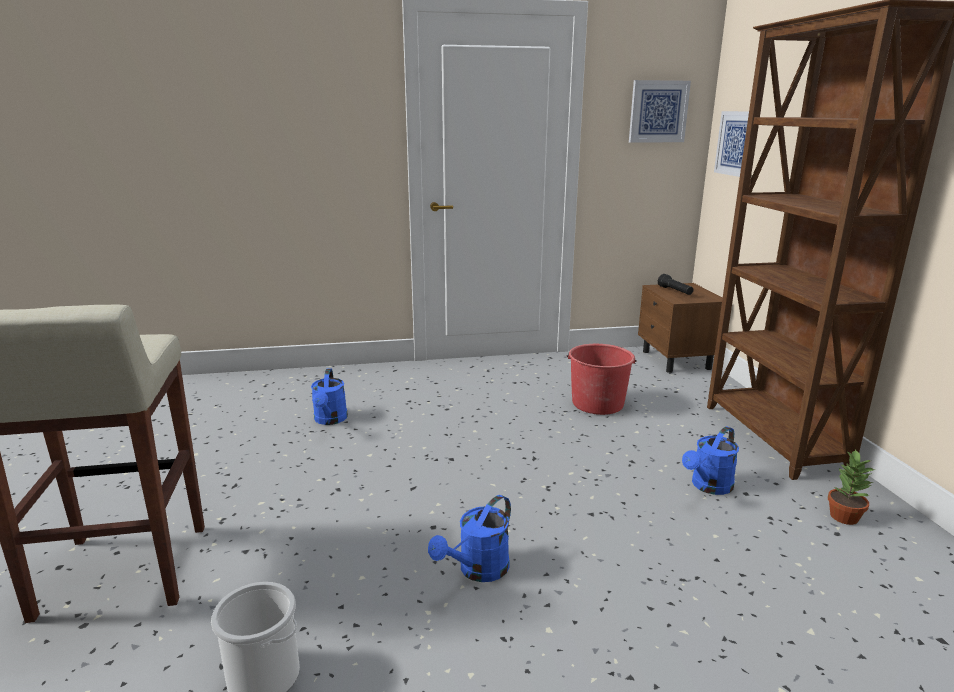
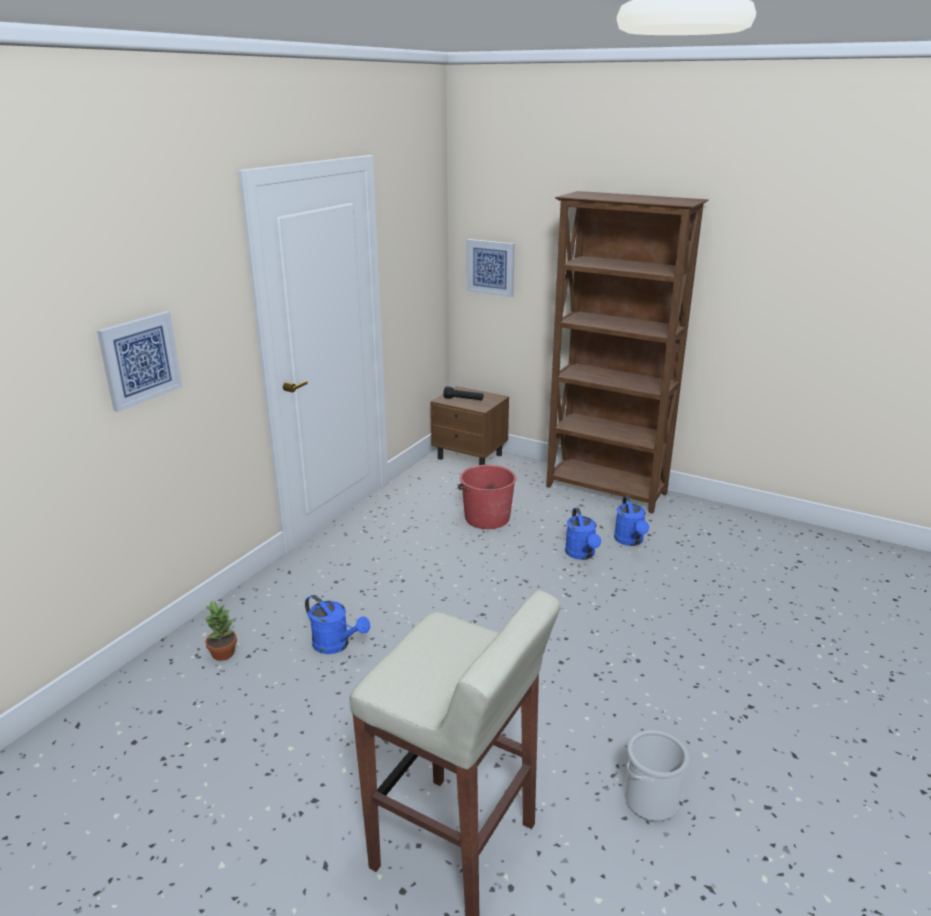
camera: 50 degrees left, 5 degrees up
(478, 571) = (627, 666): blue watering can -> blue watering can (582, 555)
(658, 111) = (421, 245): picture -> picture (140, 360)
(843, 516) = (698, 522): potted plant -> potted plant (222, 653)

